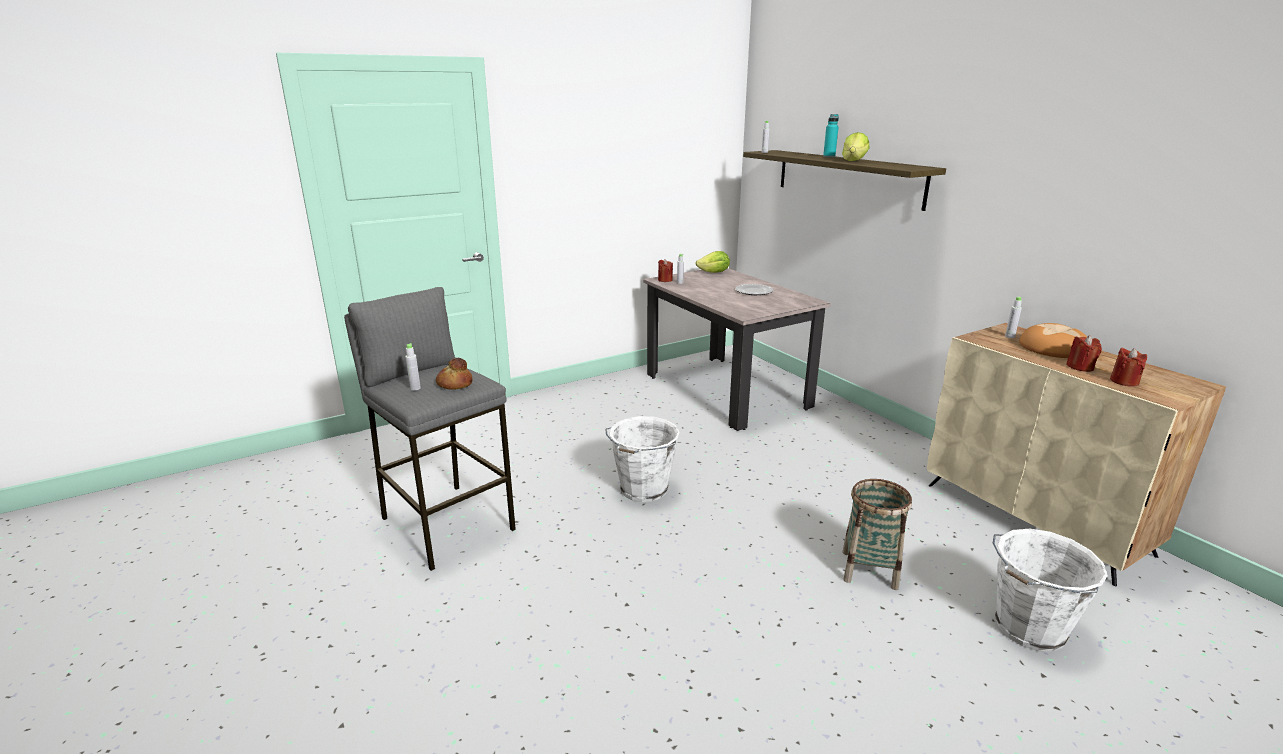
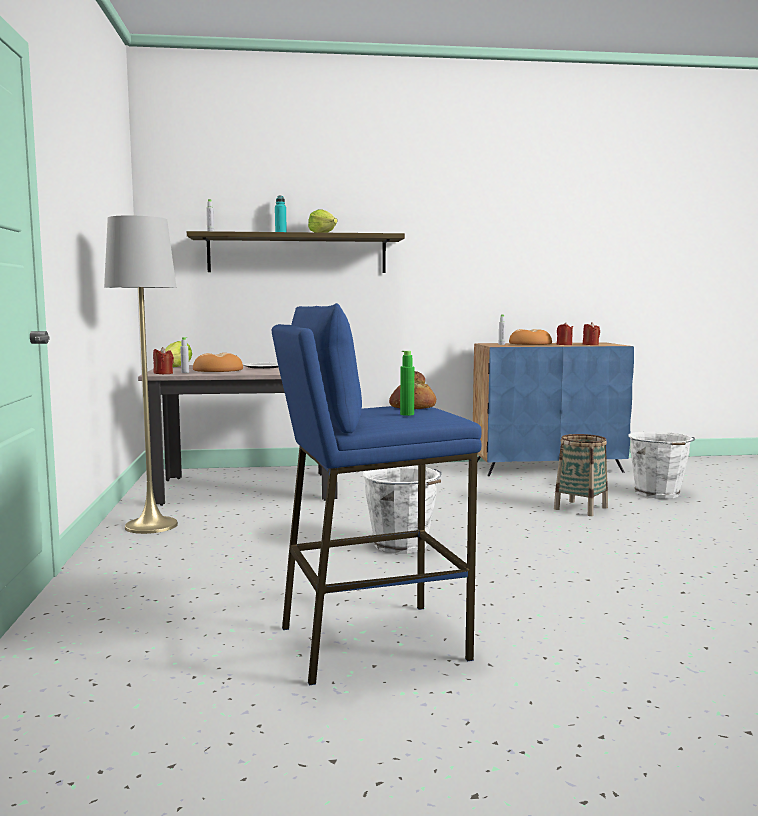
camera: 65 degrees left, 15 degrees down
(415, 388) = (407, 414): grey bottle -> green bottle
(447, 523) = (371, 642): grey stool -> blue stool
(607, 390) = (151, 525): none -> grey floor lamp
(707, 286) = (217, 370): none -> bread
(1035, 518) = (548, 467): beige cabinet -> blue cabinet

